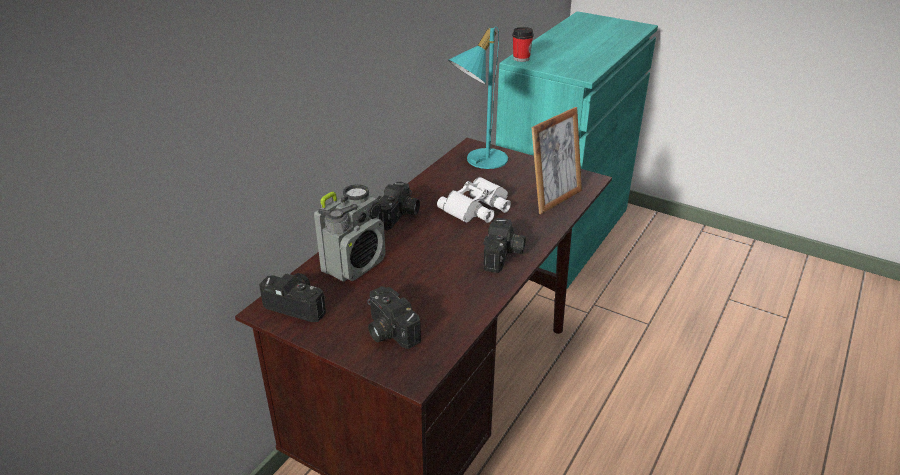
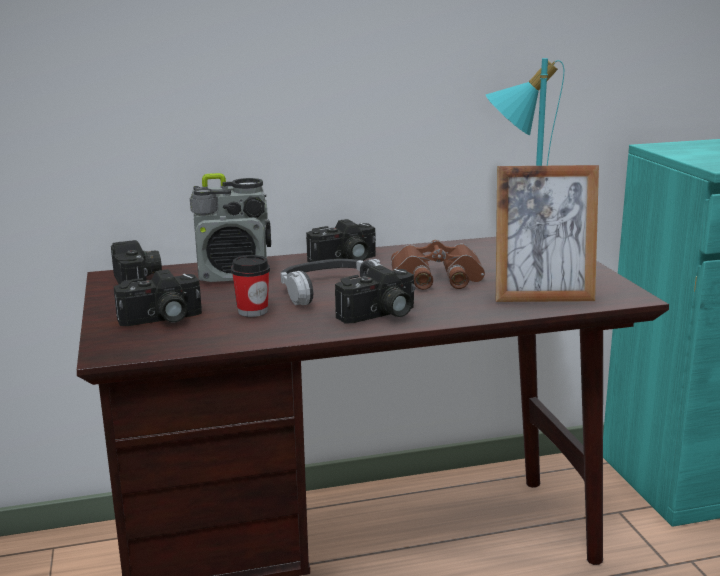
camera: 45 degrees right, 15 degrees down
(388, 331) = (161, 319): camera -> camera turned 120 degrees counterclockwise
(441, 250) = (329, 291): none -> headphones
(478, 207) = (436, 278): white binoculars -> brown binoculars
(521, 59) = (666, 145): cup -> cup (252, 311)

